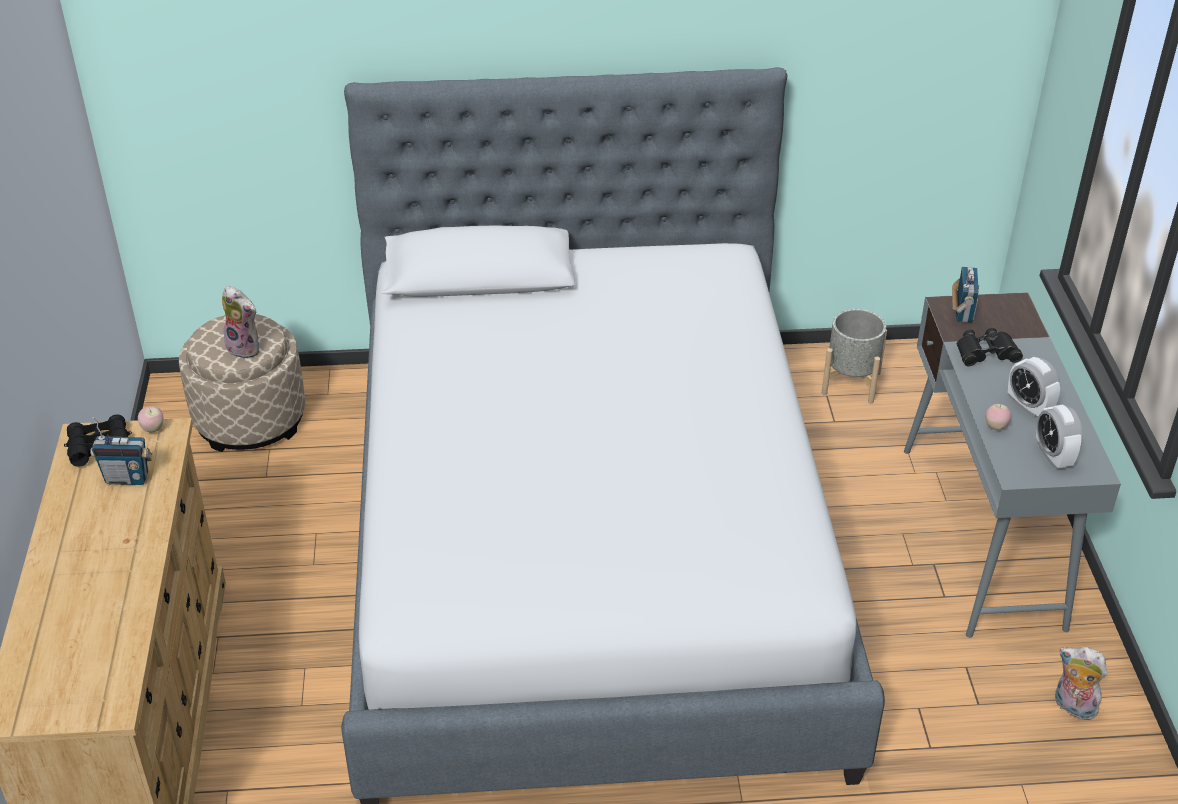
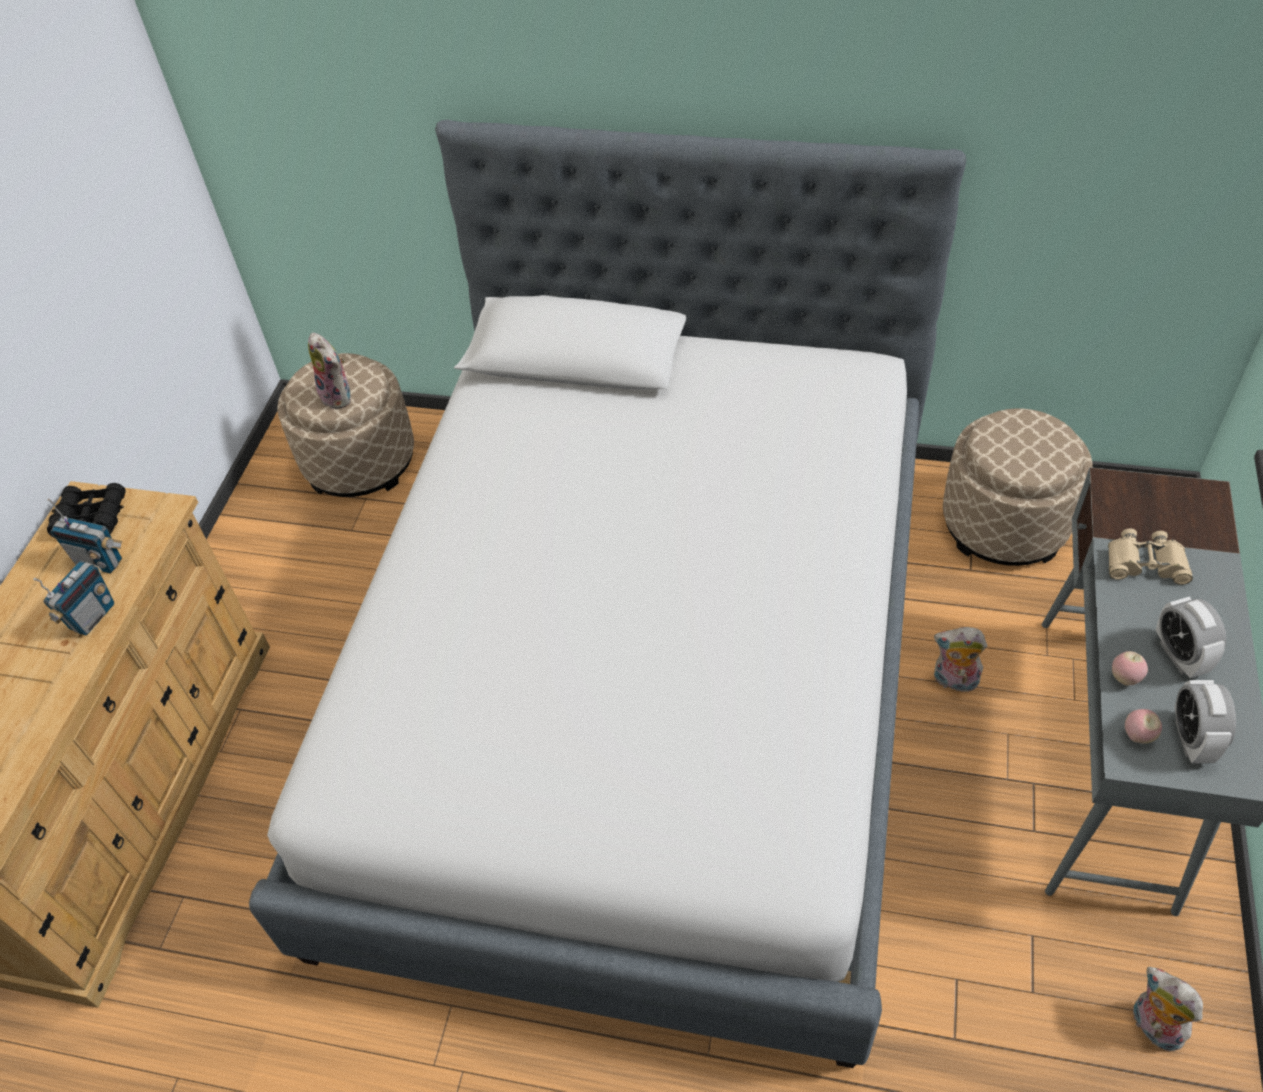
camera: 20 degrees right, 10 degrees up
(153, 429) = (152, 504): apple -> apple (1137, 735)
(848, 504) = (954, 681): none -> plush toy
(850, 383) = (1004, 523): grey planter -> beige ottoman
(962, 313) = (1131, 499): radio -> radio (92, 617)
(986, 353) = (1145, 563): black binoculars -> beige binoculars

